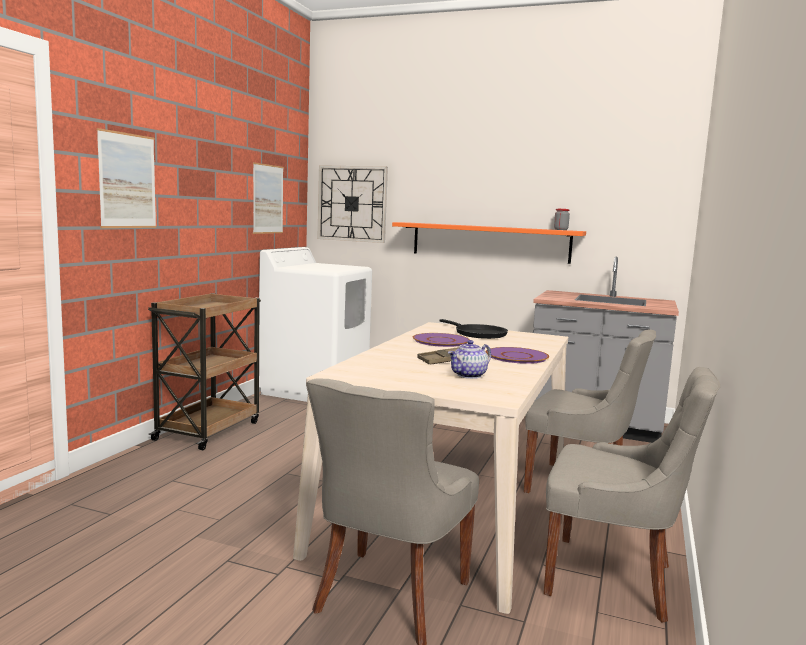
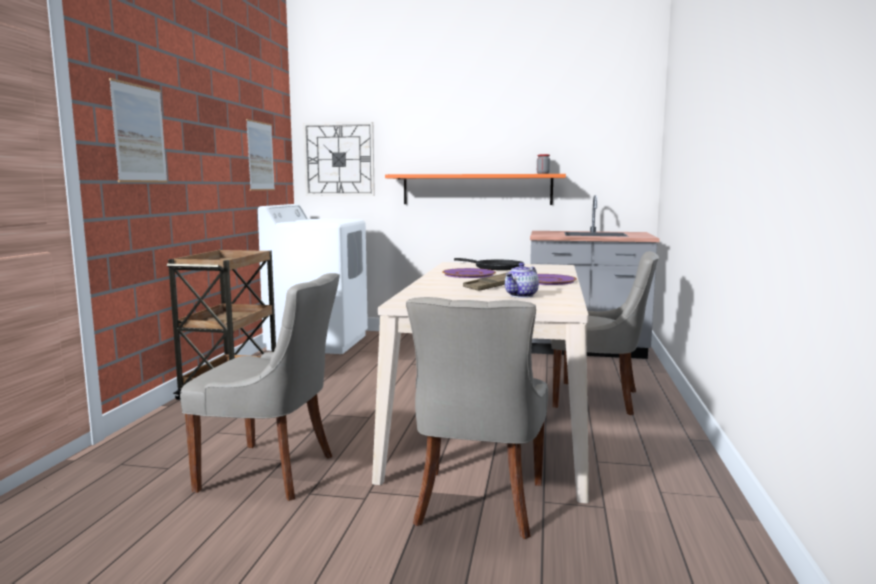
camera: 10 degrees left, 0 degrees up
(613, 579) = (660, 465): grey chair -> grey chair (271, 472)

